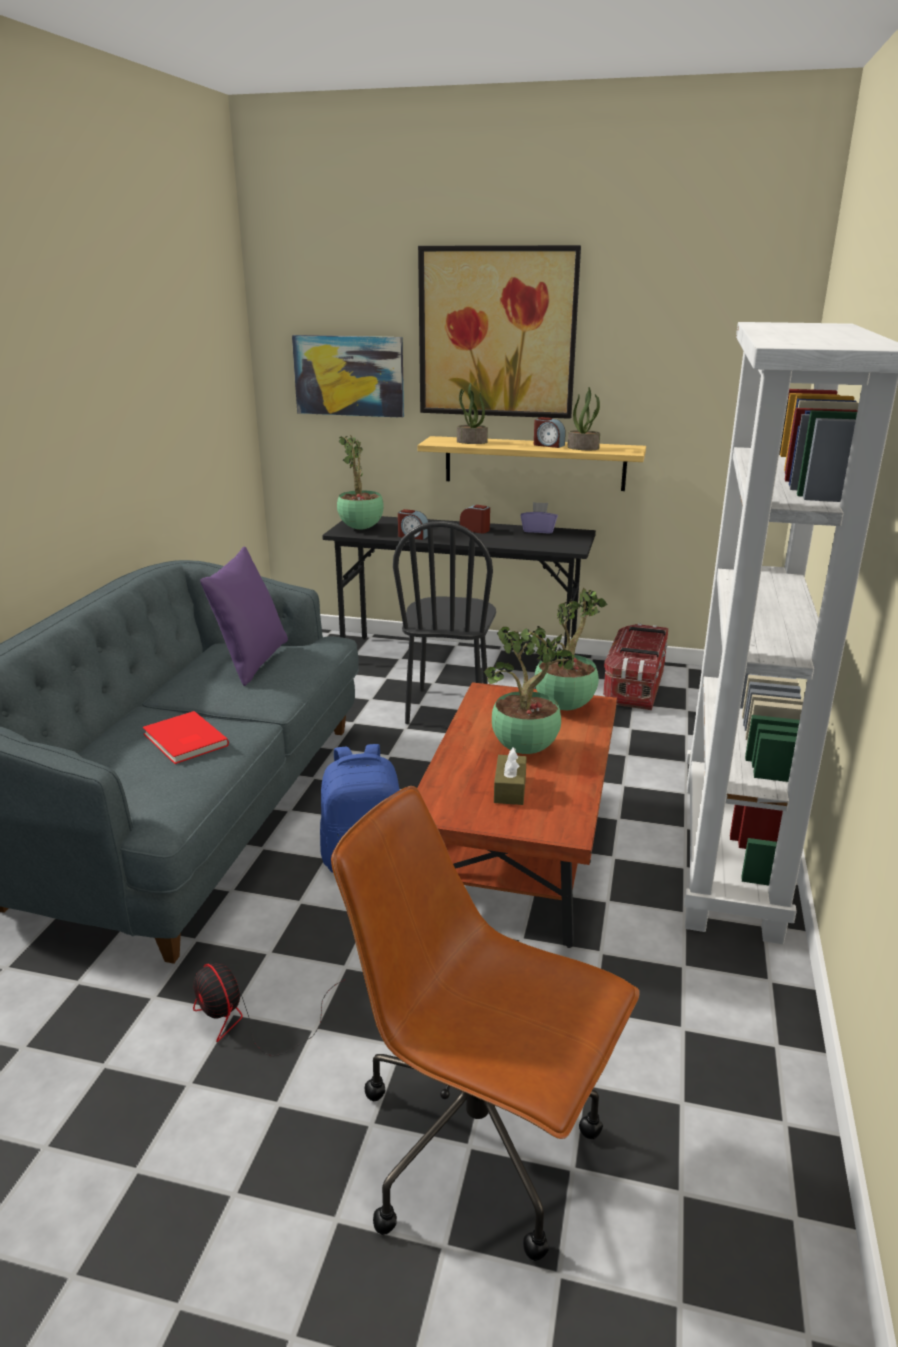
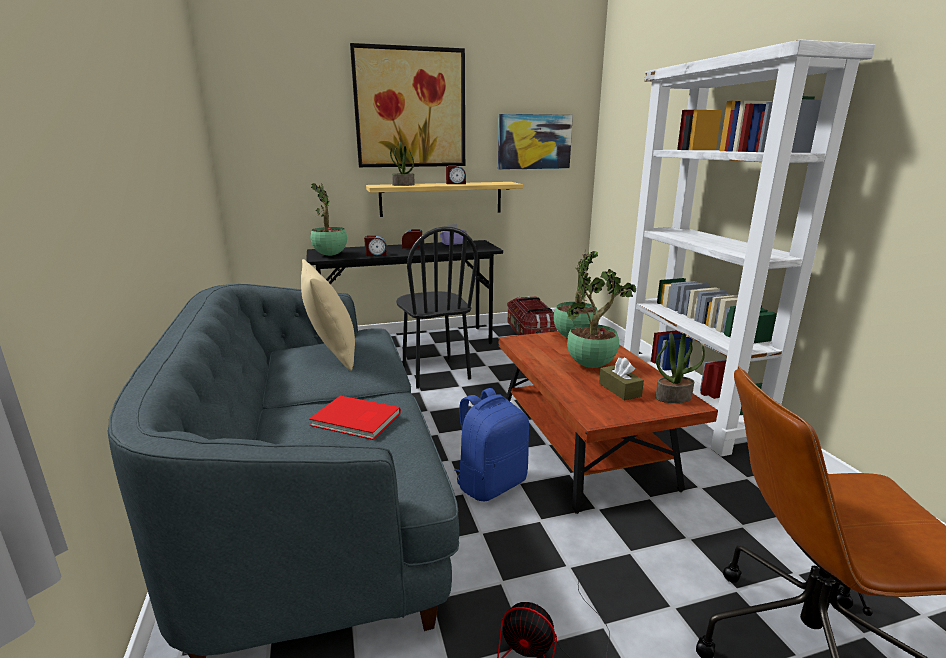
camera: 30 degrees left, 5 degrees down
(251, 661) = (332, 354): purple pillow -> beige pillow
(349, 375) = (298, 142): picture -> picture (534, 142)
(583, 448) = (480, 183): potted plant -> potted plant (673, 397)

